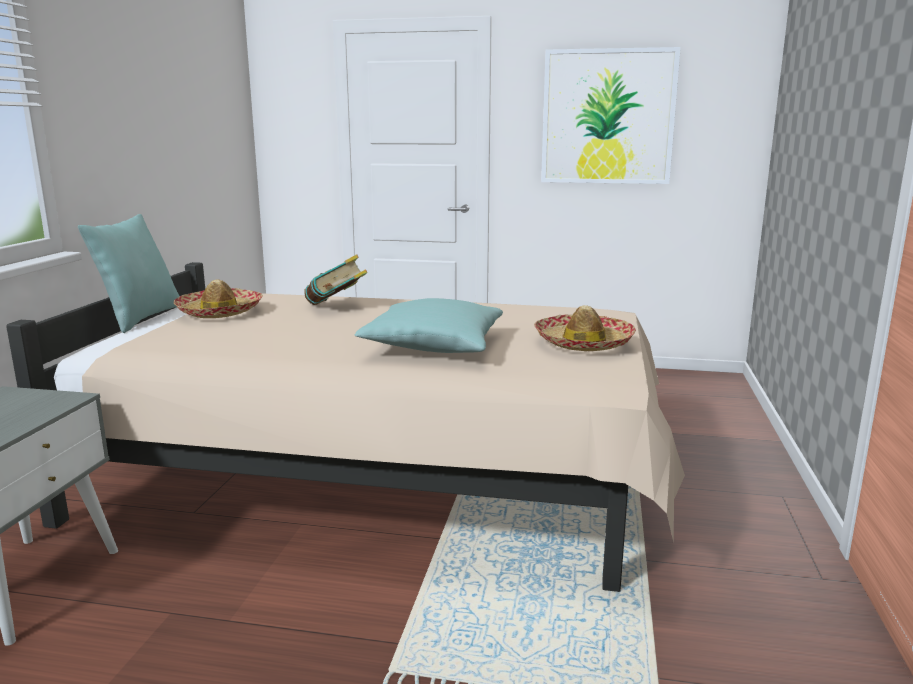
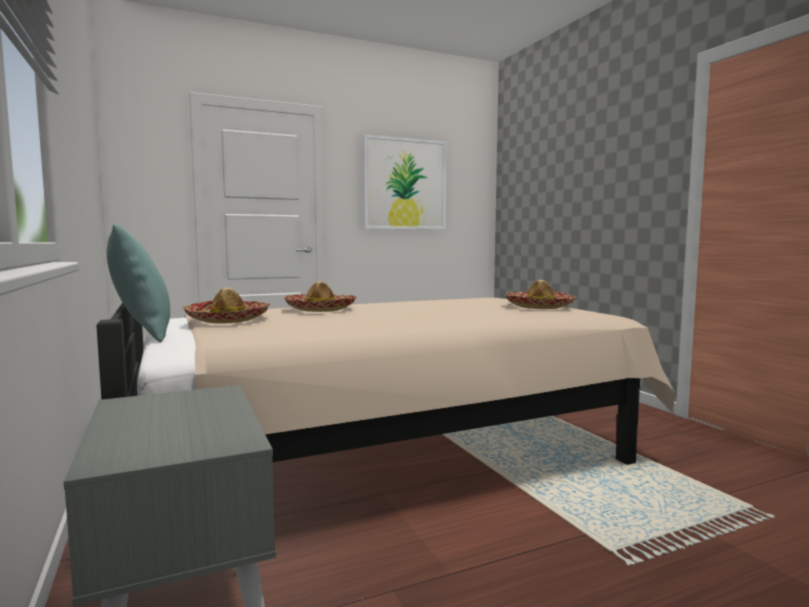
camera: 35 degrees left, 10 degrees down
(336, 307) = (320, 309): book -> hat
(433, 346) = (465, 316): turquoise pillow -> none

